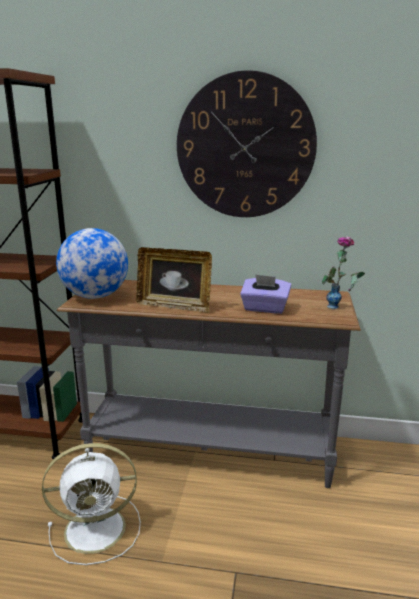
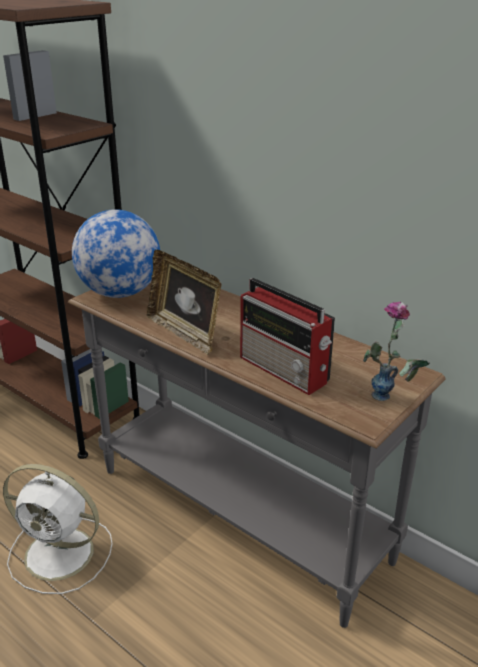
camera: 30 degrees right, 10 degrees up
(245, 147) = (323, 128): wall clock -> none
(264, 309) = (285, 370): purple tissue box -> radio

